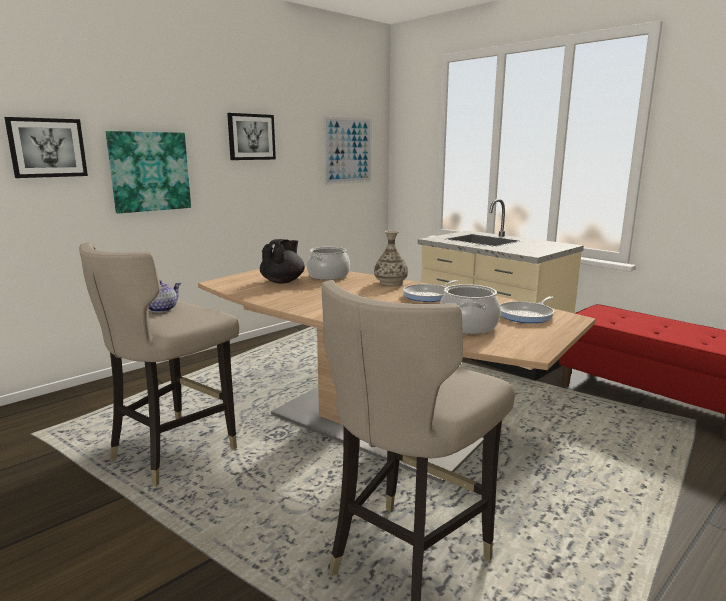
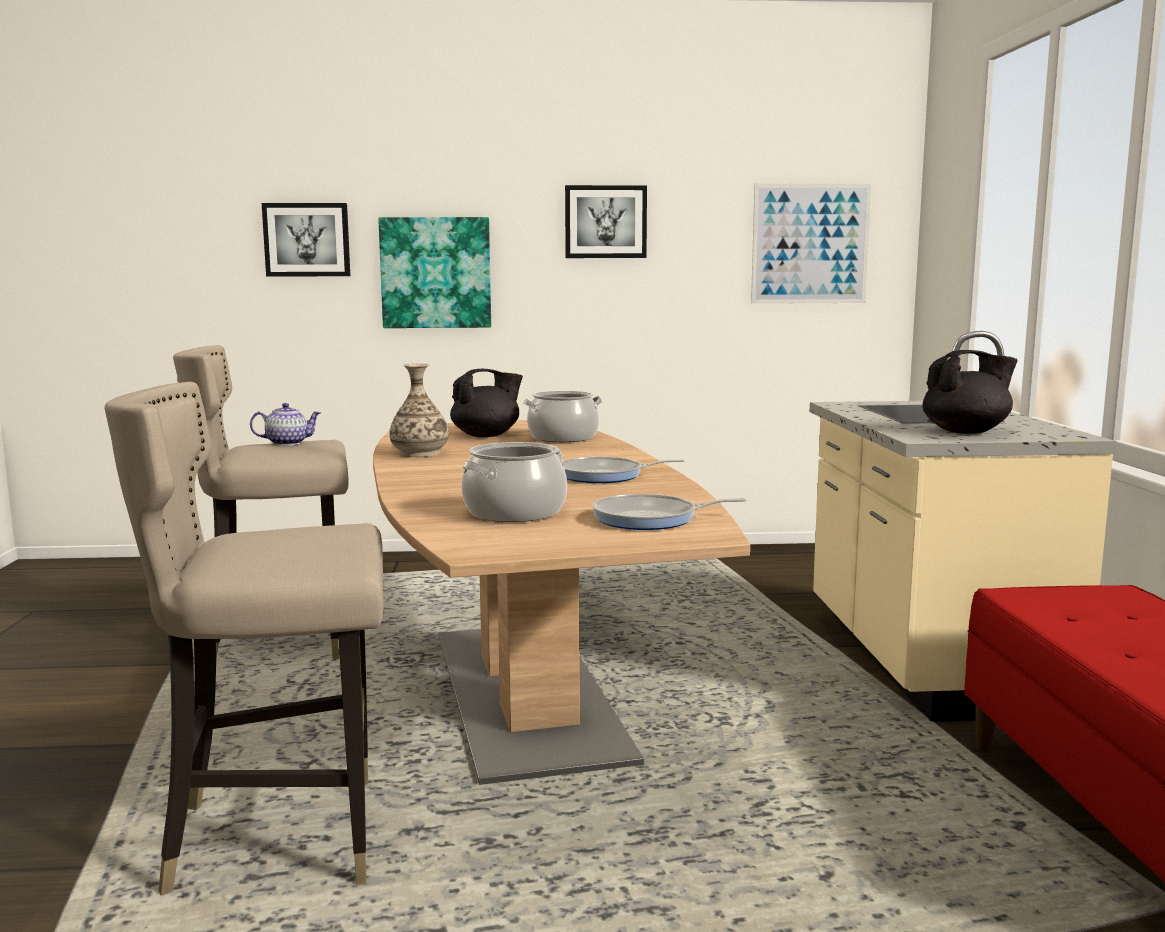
camera: 40 degrees right, 5 degrees down
(391, 282) = (615, 455): vase -> vase (420, 453)
(532, 248) = (966, 432): none -> black teapot

